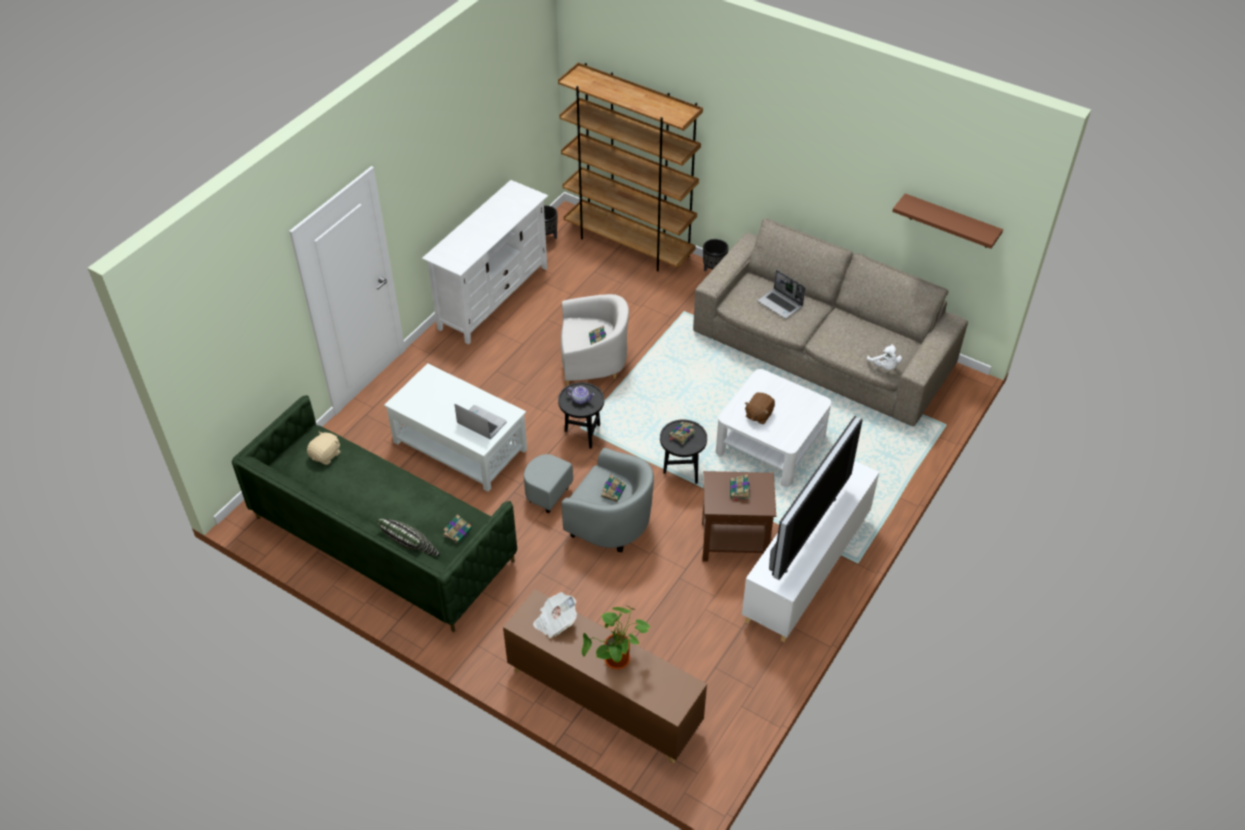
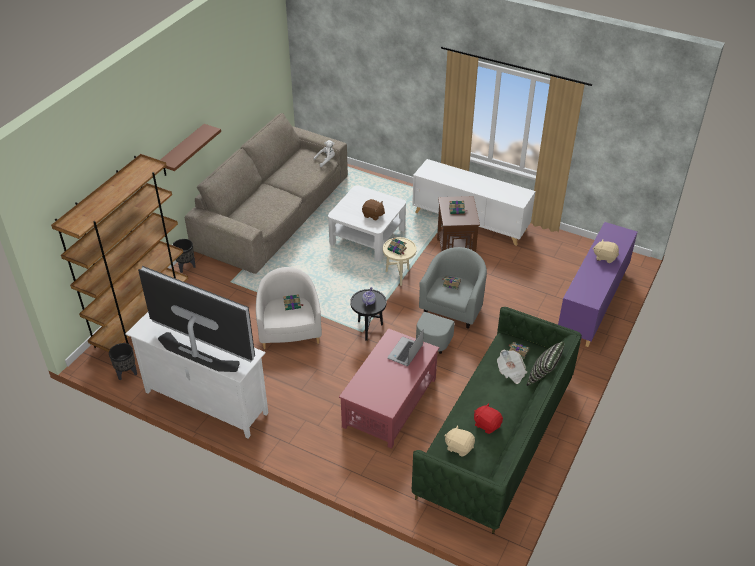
camera: 95 degrees left, 5 degrees down
(348, 483) = (487, 424): none -> red plush toy
(459, 445) = (389, 403): white coffee table -> red coffee table
(555, 621) = (585, 286): newspaper -> newspaper (511, 372)
(603, 698) = (592, 303): brown cabinet -> purple cabinet
(617, 662) = (605, 257): potted plant -> beige plush toy
(681, 472) = (398, 277): black side table -> beige side table
(780, 304) = (264, 202): laptop -> none
(802, 530) = (480, 187): television -> television (198, 352)
(950, 221) = (262, 74): brown shelf -> brown shelf (182, 151)

